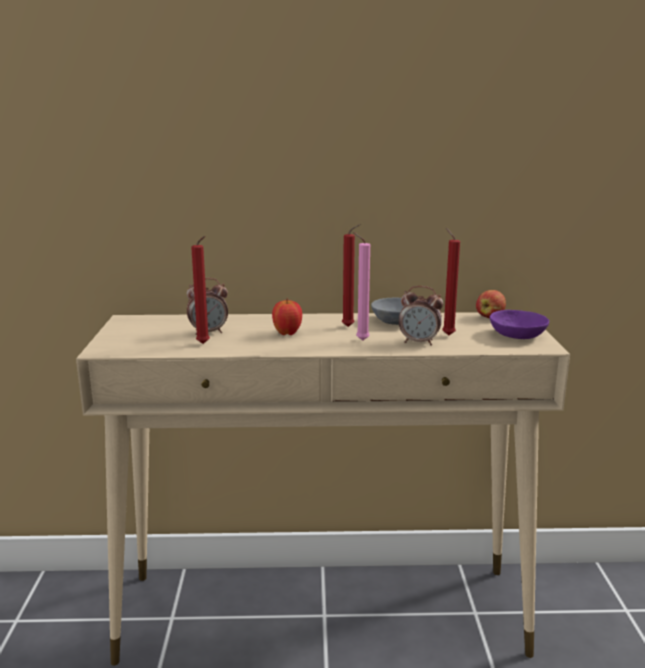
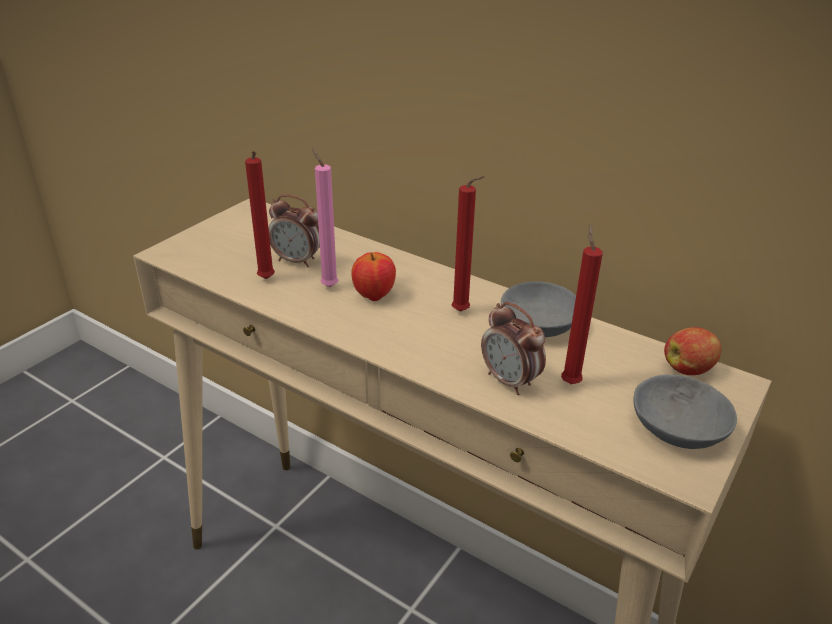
camera: 35 degrees right, 15 degrees up
(360, 340) = (440, 344): pink candle -> pink candle (328, 285)
(517, 336) = (675, 430): purple bowl -> grey bowl

